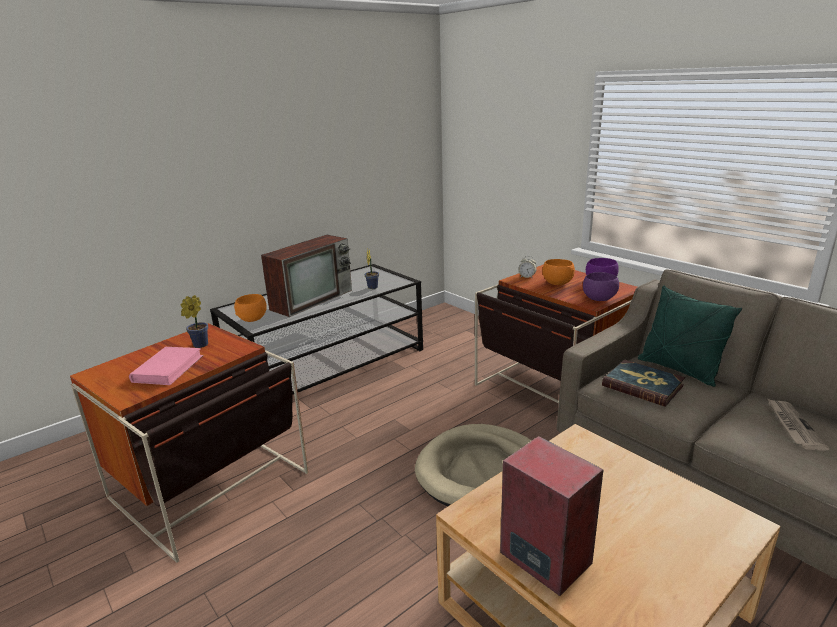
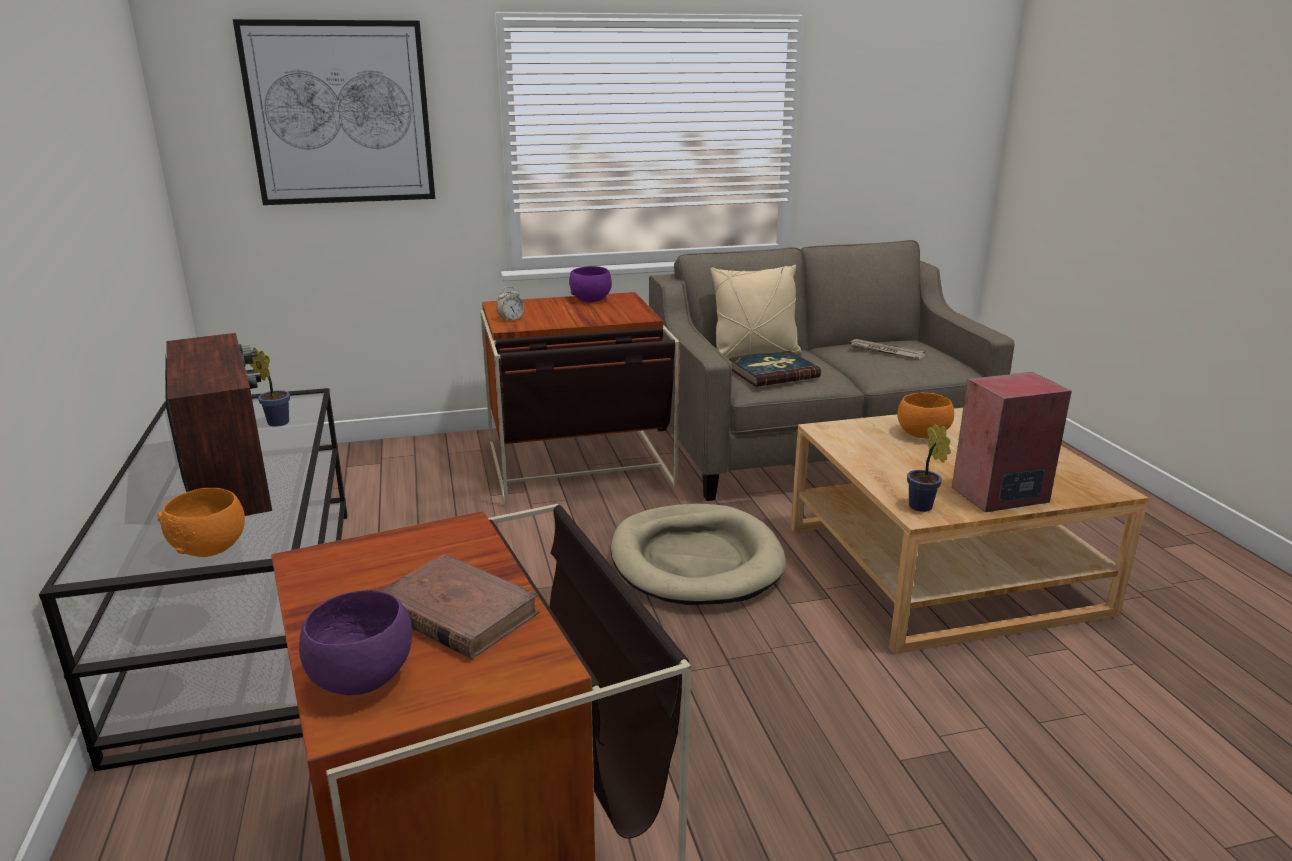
camera: 65 degrees left, 0 degrees up
(168, 368) = (456, 612): pink book -> brown book
(199, 345) = (384, 572): potted plant -> potted plant (922, 508)
(508, 134) = (340, 113): none -> picture
(557, 283) = (557, 314): orange bowl -> orange bowl (921, 434)
(598, 299) = (633, 311): purple bowl -> purple bowl (361, 679)
(679, 369) = (754, 354): green pillow -> beige pillow

